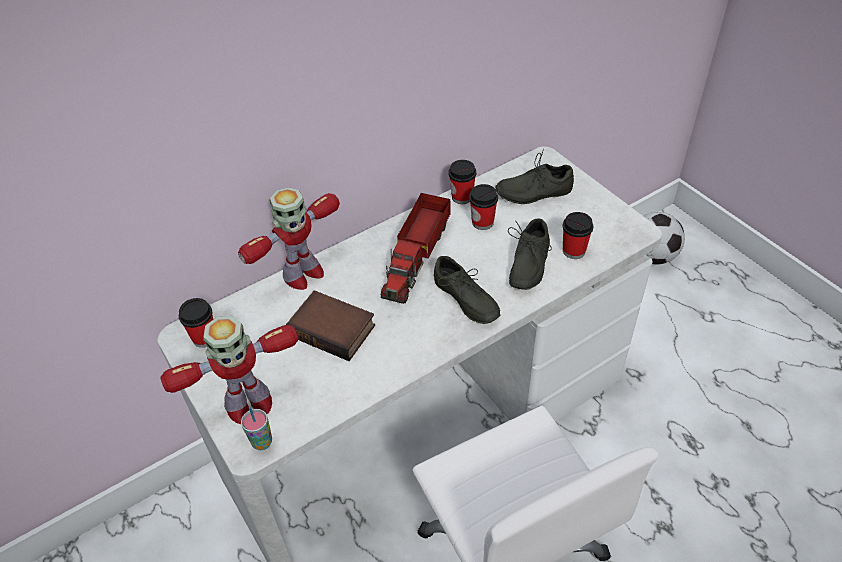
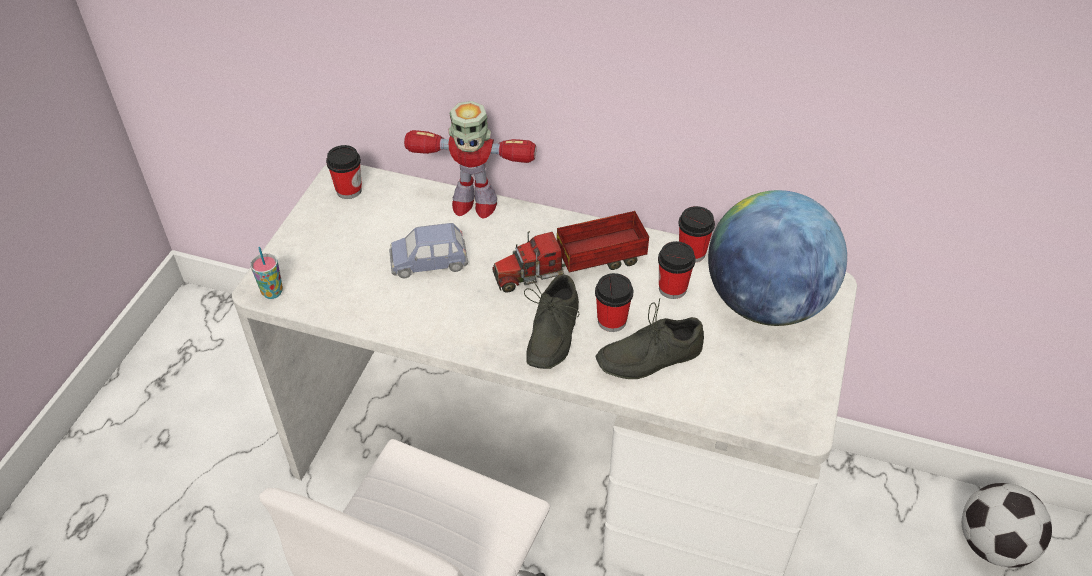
camera: 50 degrees right, 0 degrees up
(248, 404) = (303, 259): toy robot -> none
(334, 329) = (429, 263): book -> blue toy car
(533, 191) = (765, 303): grey shoe -> globe
(574, 251) = (709, 385): cup -> cup (612, 321)

